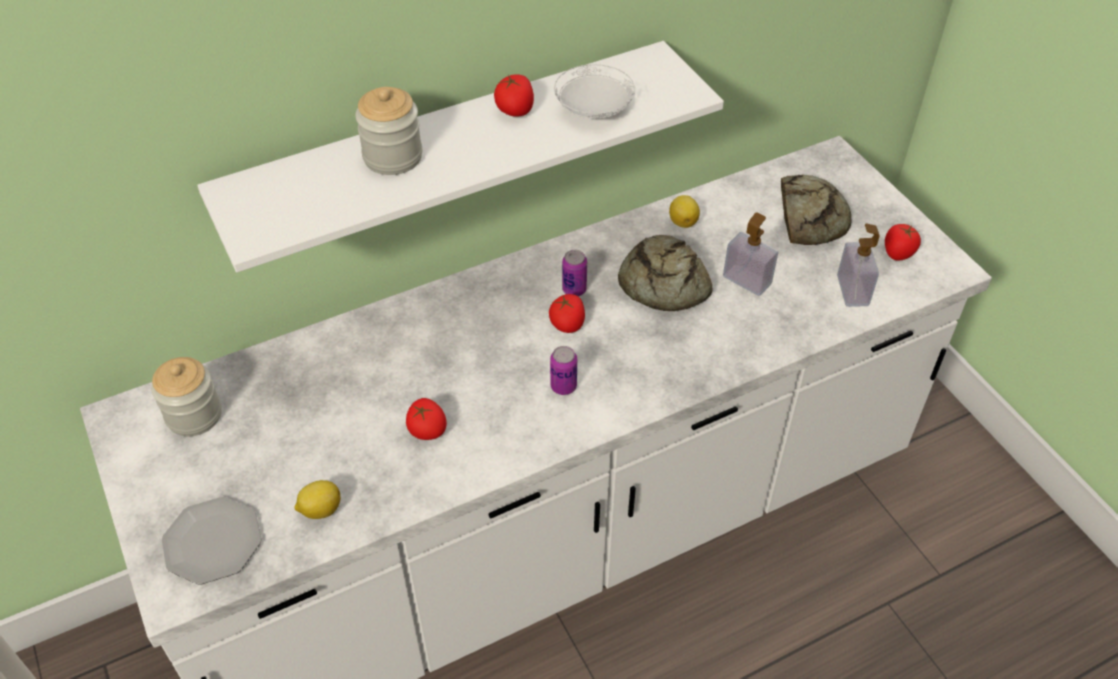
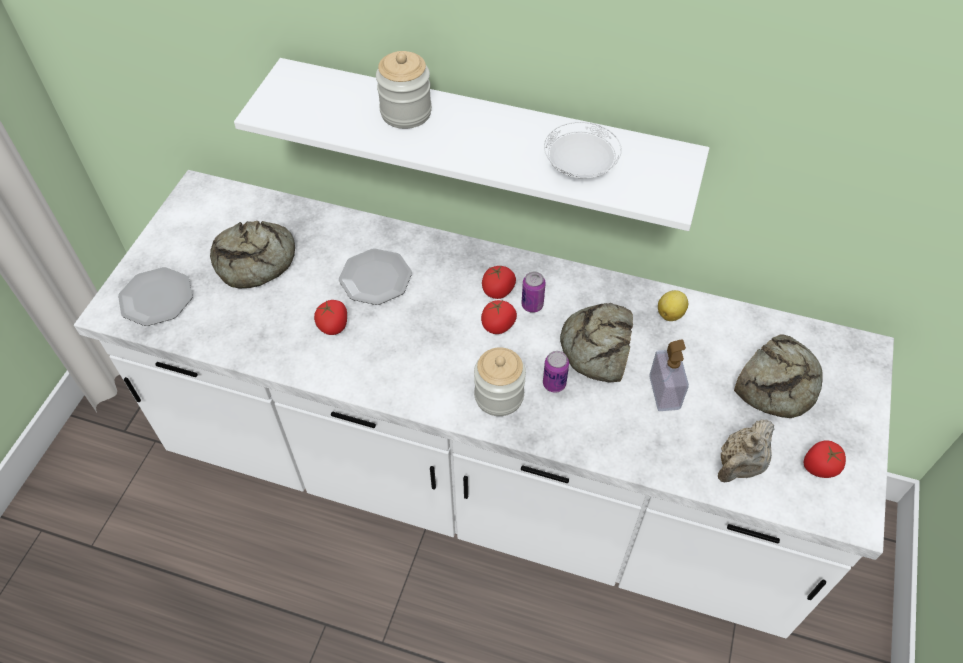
camera: 45 degrees right, 5 degrees up
(194, 415) = (231, 216): jar -> jar (499, 396)
(276, 434) = (255, 262): none -> bread
(320, 509) = (224, 325): lemon -> none
(414, 364) = (376, 278): none -> plate
(515, 110) = (526, 131): tomato -> tomato (498, 291)
(563, 386) = (444, 365): can -> can (554, 384)
(852, 290) = (739, 465): soap dispenser -> beige teapot

